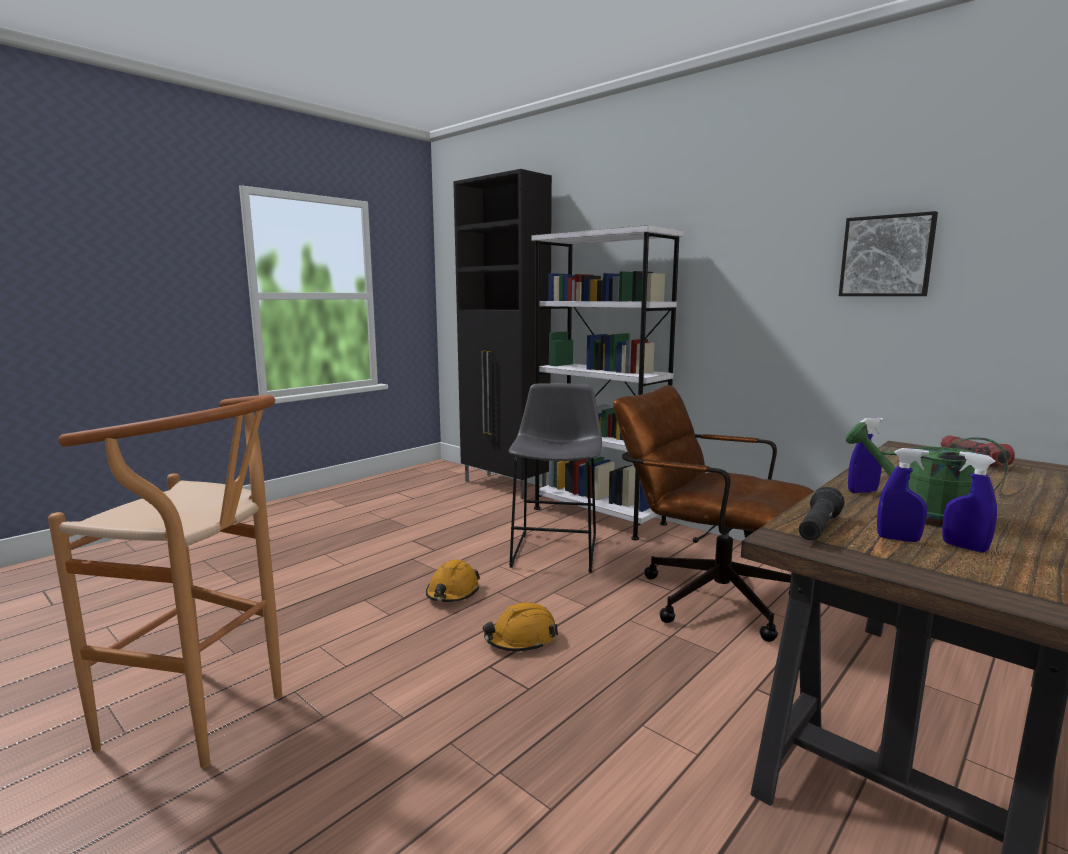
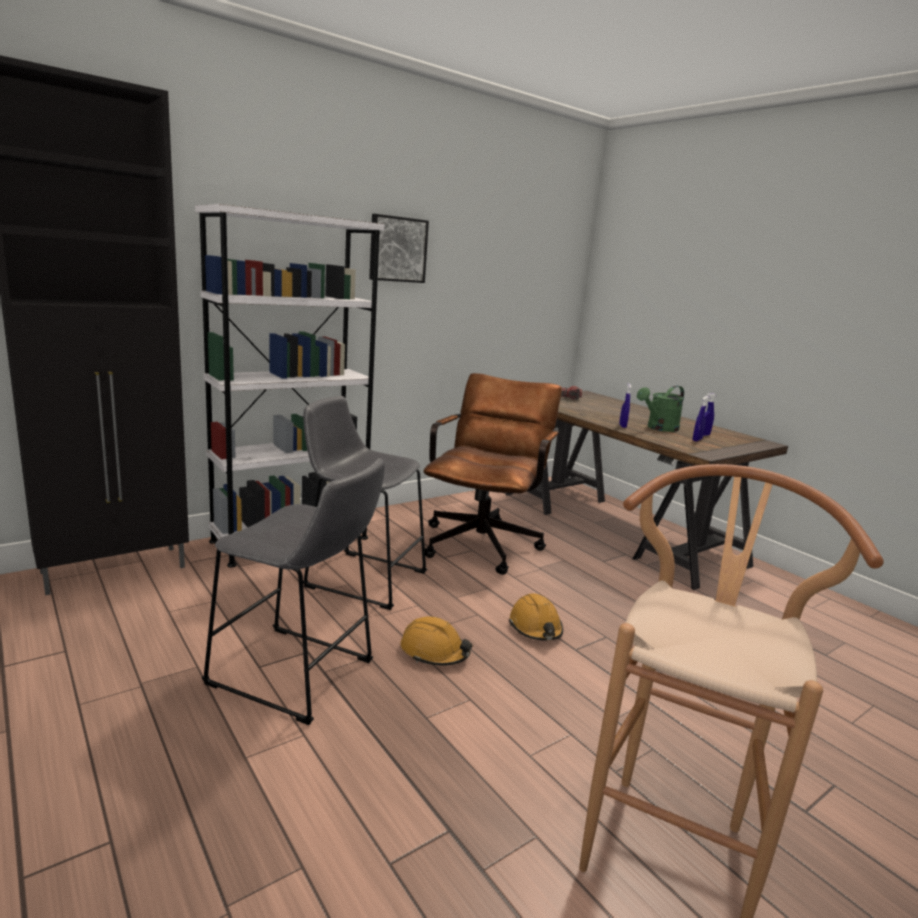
camera: 80 degrees left, 5 degrees up
(405, 552) = (298, 676): none -> grey stool
(705, 594) = (484, 541): brown office chair -> brown office chair turned 150 degrees clockwise
(818, 529) = (688, 446): black flashlight -> none
(887, 256) = (488, 269): picture -> picture (397, 249)

